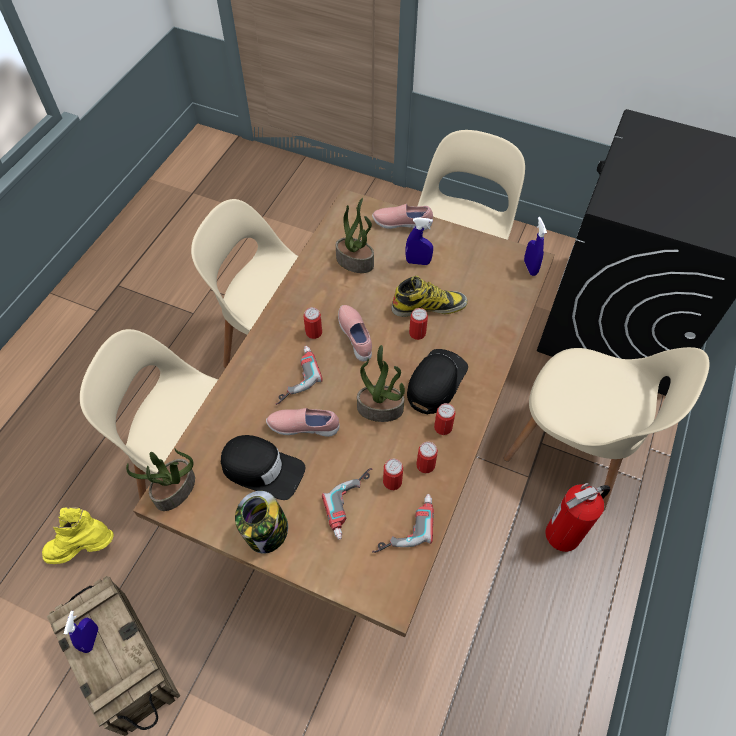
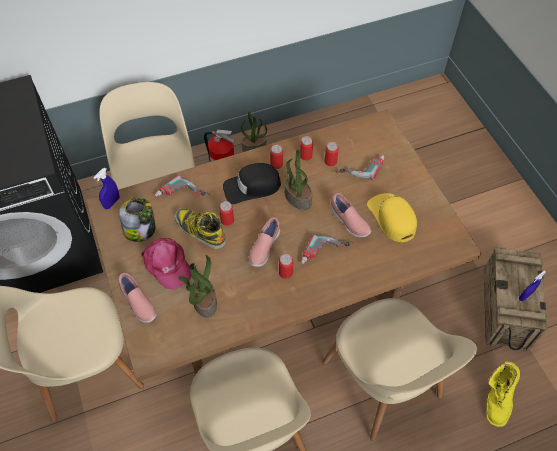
camera: 135 degrees left, 0 degrees up
(83, 547) = (497, 397): yellow boot -> yellow boot turned 75 degrees clockwise
(175, 490) = (450, 244): potted plant -> potted plant (254, 147)
(262, 469) = (392, 218): black cap -> yellow cap
(266, 532) = (415, 188): jar -> jar (140, 229)
(403, 525) = (345, 142): power drill -> power drill (182, 196)
(418, 262) = (167, 264): blue spray bottle -> pink cap

